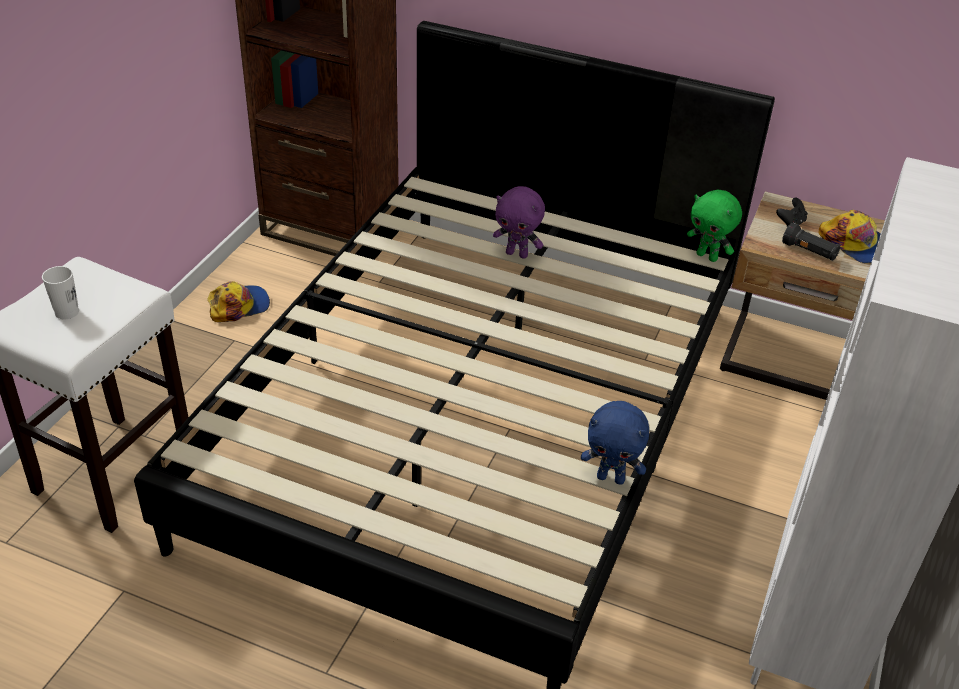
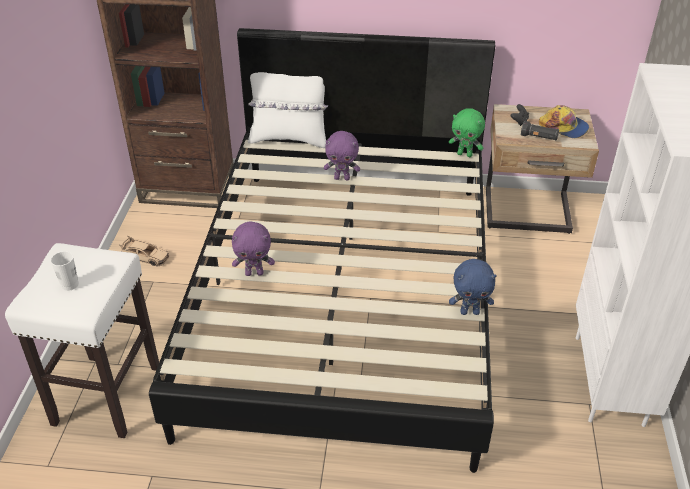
camera: 15 degrees left, 0 degrees up
(239, 306) = (145, 256): cap -> beige toy car
(340, 355) = (254, 273): none -> purple plush toy
(470, 187) = (289, 139): none -> white pillow

